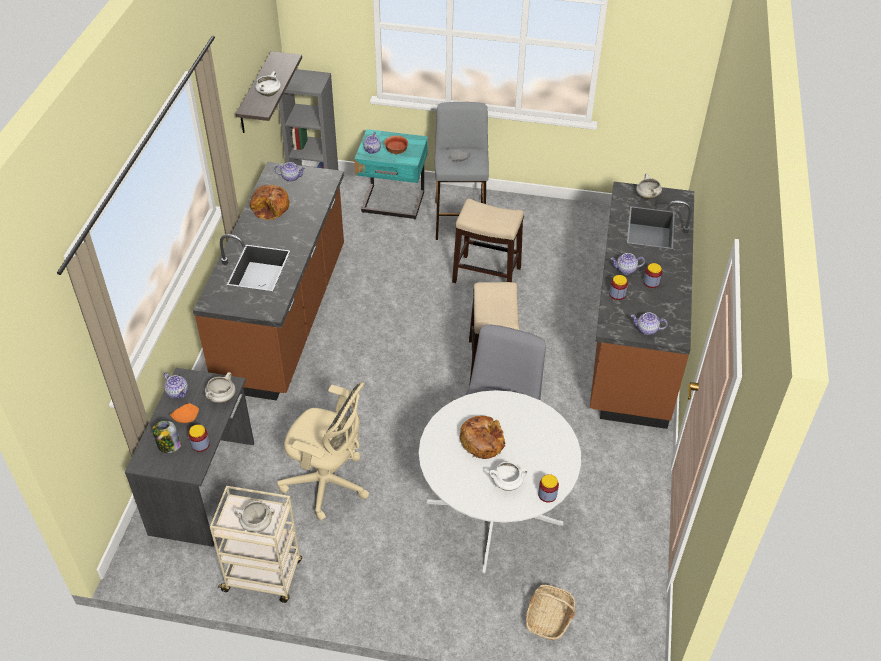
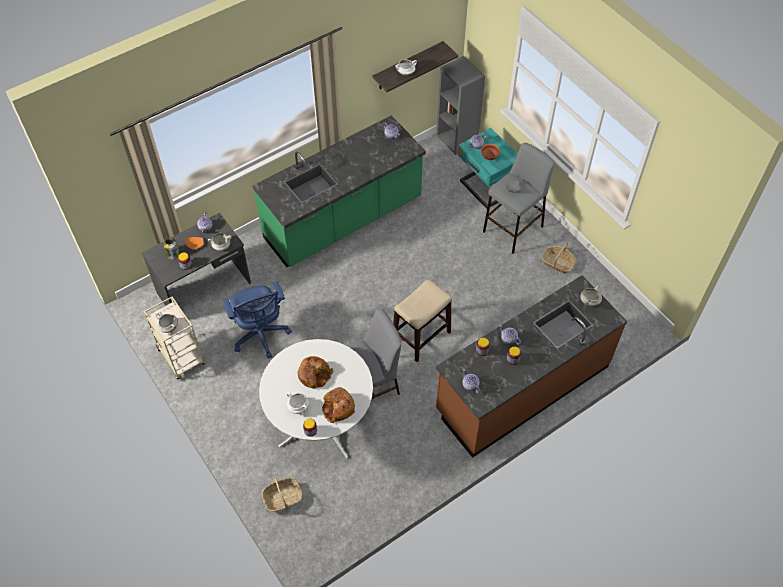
camera: 45 degrees right, 10 degrees up
(271, 208) = (358, 149): bread -> bread (338, 408)
(285, 317) = (343, 220): brown counter -> green counter
(329, 484) = (261, 335): beige office chair -> blue office chair
(487, 275) = (485, 278): stool -> none
(532, 222) = (557, 263): none -> basket

